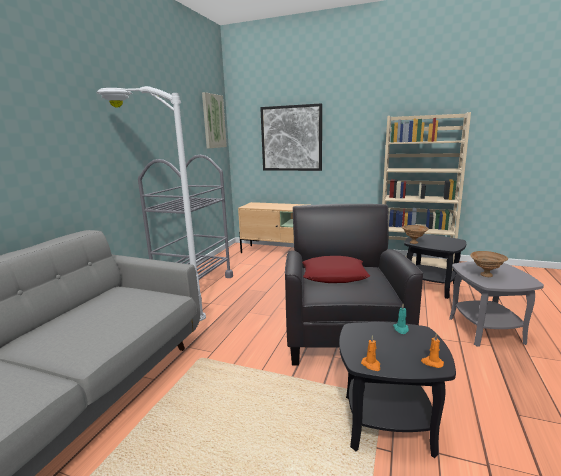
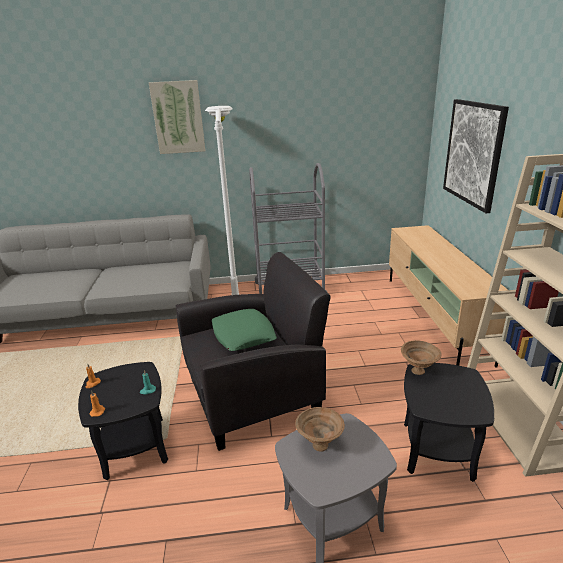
camera: 65 degrees right, 10 degrees up
(213, 121) = (397, 115): picture -> picture (178, 117)
(334, 275) = (243, 335): red pillow -> green pillow

